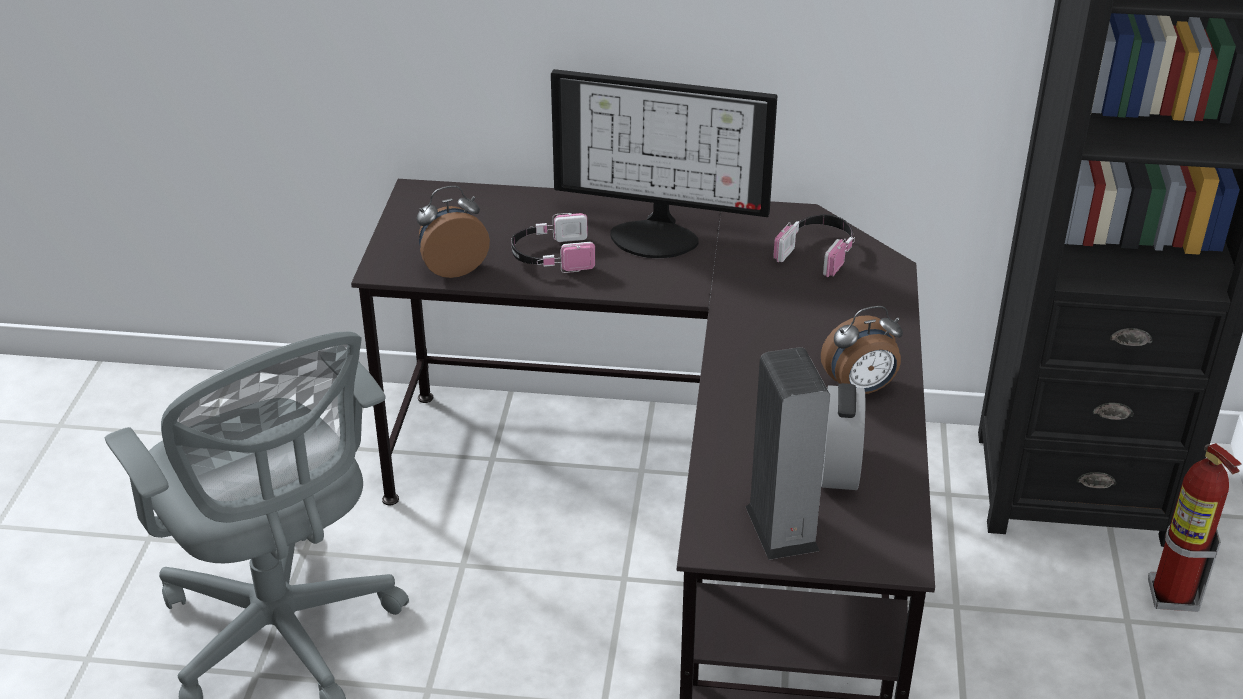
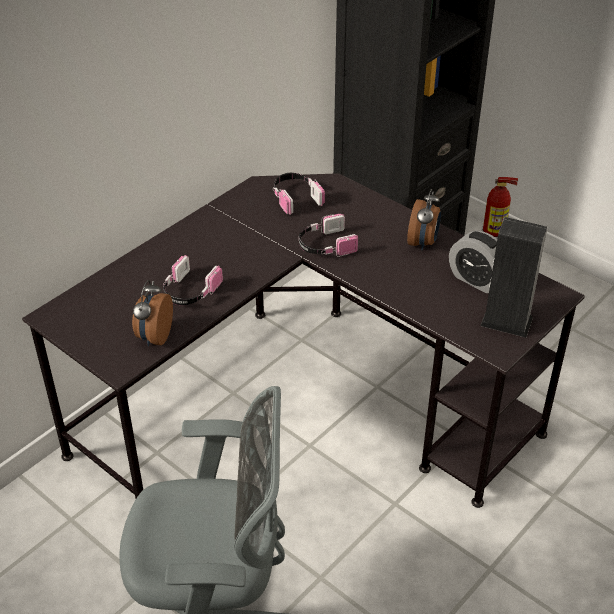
camera: 55 degrees left, 5 degrees up
(657, 234) = (214, 242): monitor -> none
(752, 314) = (325, 246): none -> headphones

